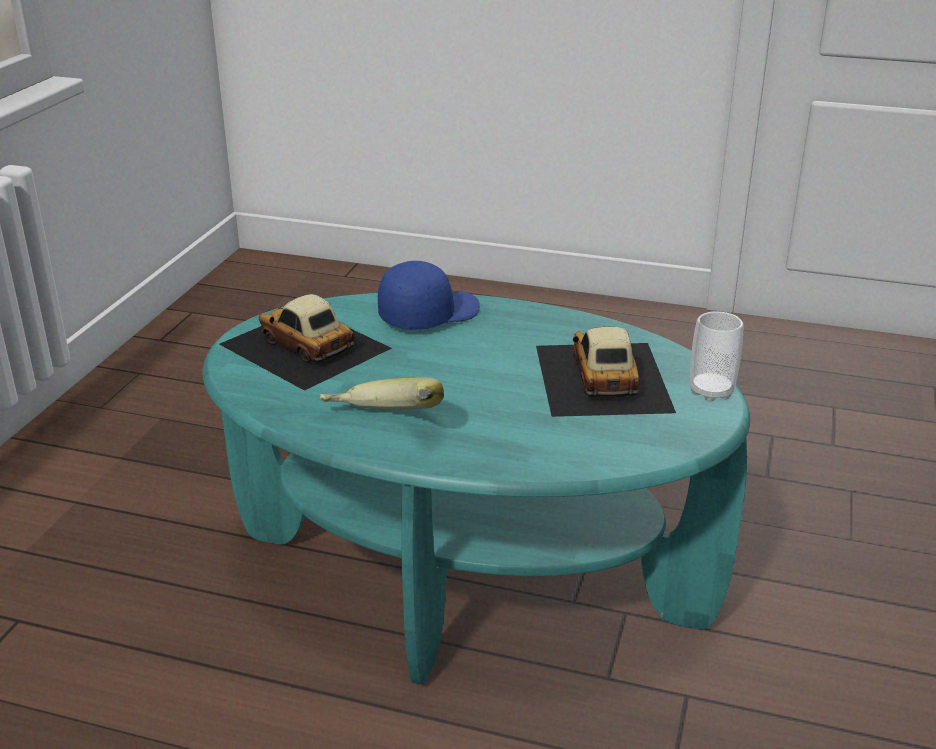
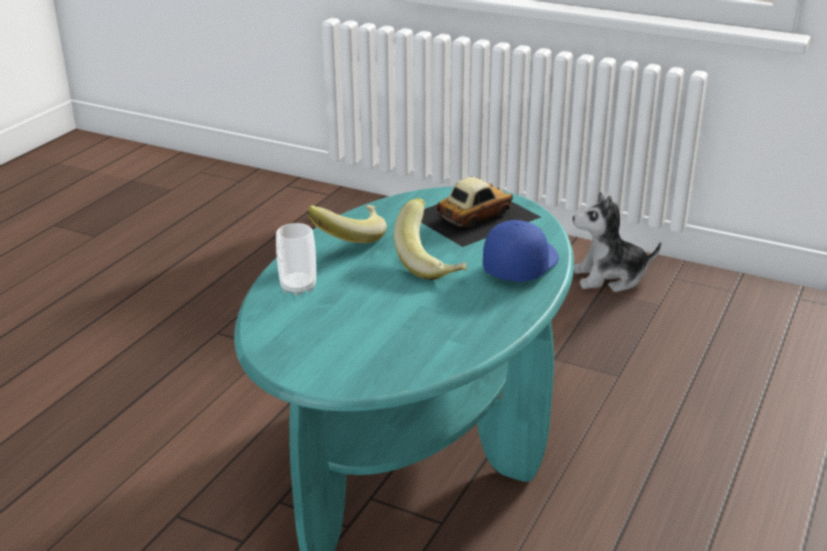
camera: 100 degrees right, 0 degrees up
(89, 451) = (609, 278): none -> plush toy
(428, 314) = (520, 265): blue cap -> blue cap turned 120 degrees counterclockwise
(437, 363) = (433, 262): none -> banana
(601, 378) = (383, 331): toy car -> none
(711, 391) = (339, 382): cup -> cup (298, 287)

